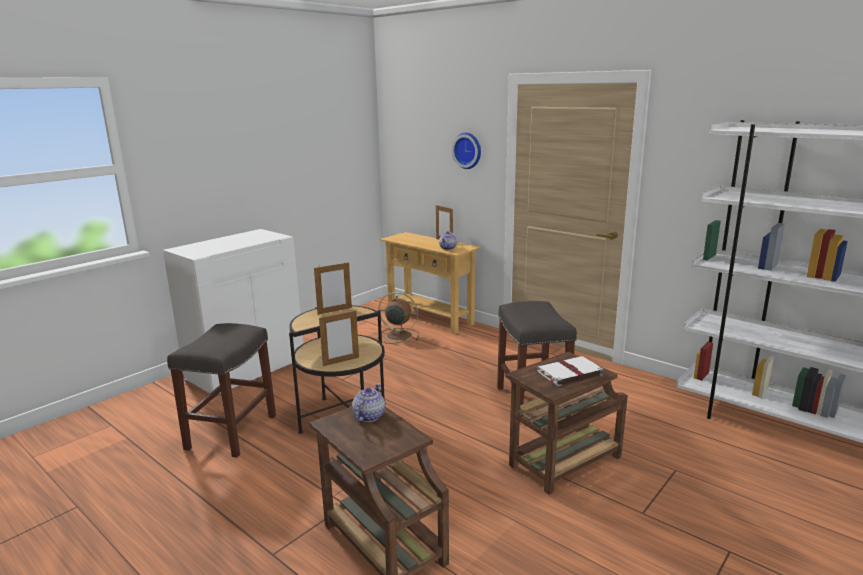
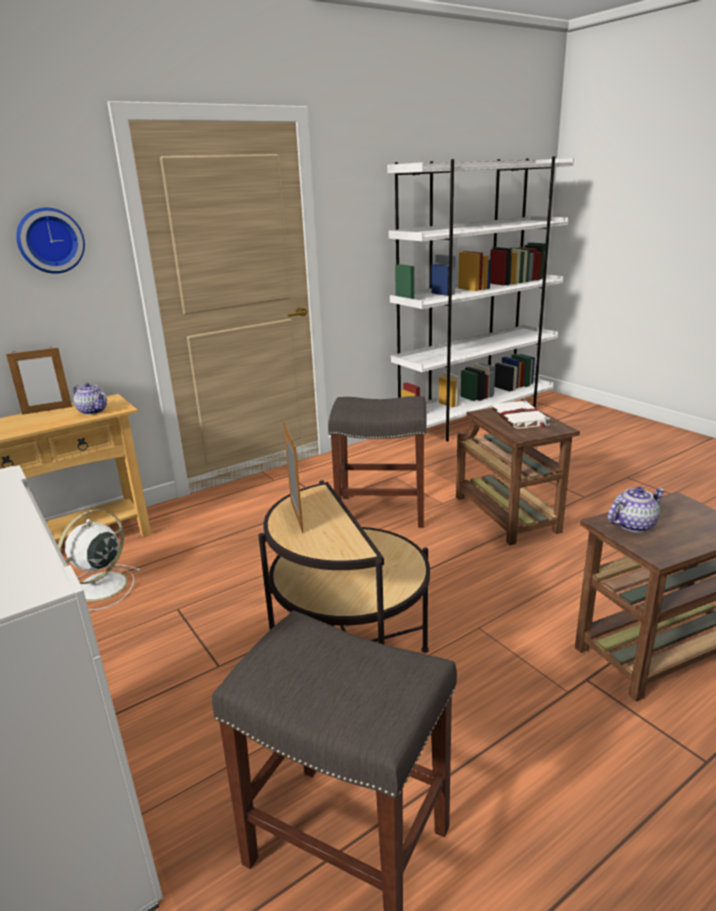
camera: 75 degrees left, 5 degrees up
(341, 361) = (392, 565): picture frame -> none
(368, 416) = (633, 524): teapot -> teapot turned 120 degrees clockwise
(397, 336) = (99, 588): brown fan -> white fan

